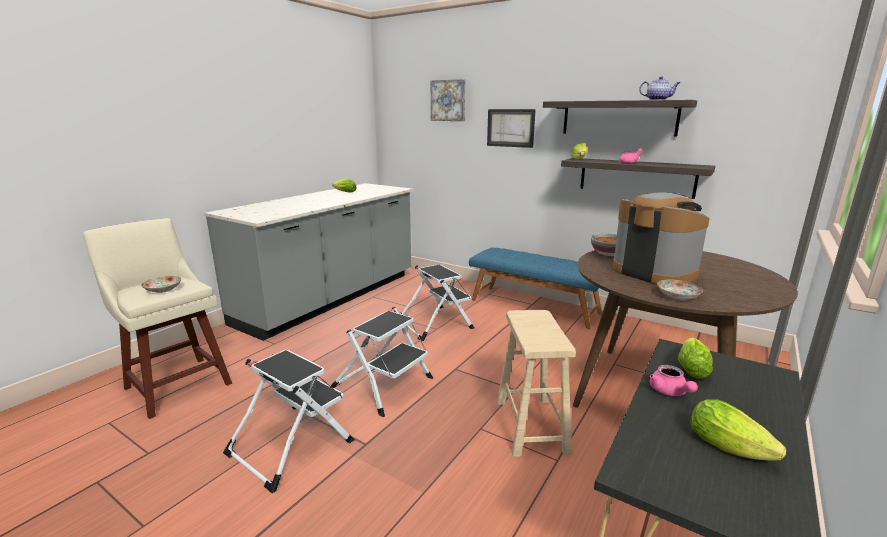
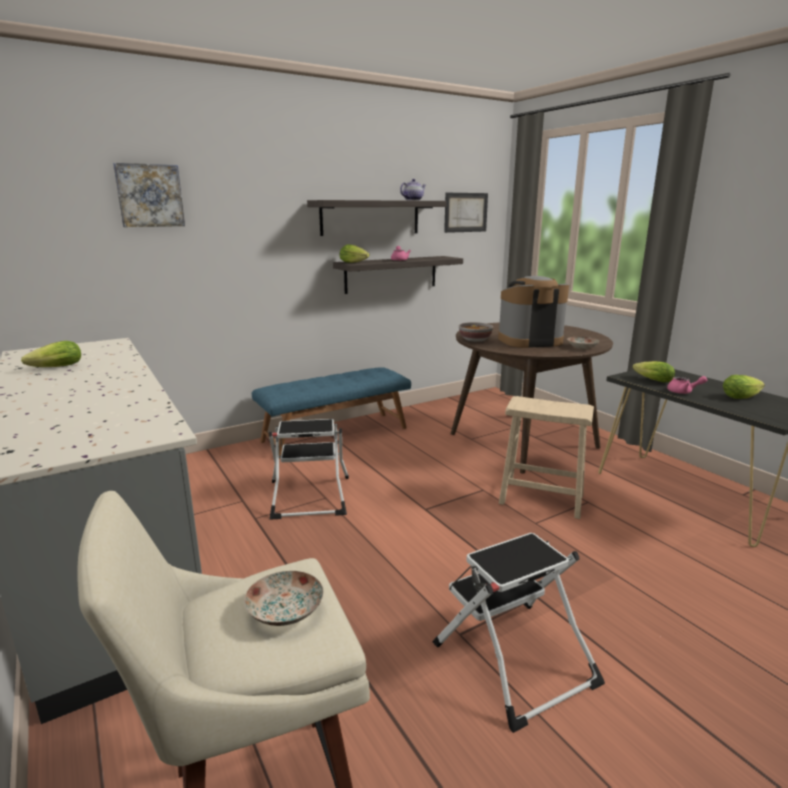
camera: 65 degrees left, 0 degrees up
(382, 384) = (425, 562): step ladder -> none
(510, 128) = (255, 232): picture -> picture (465, 212)

